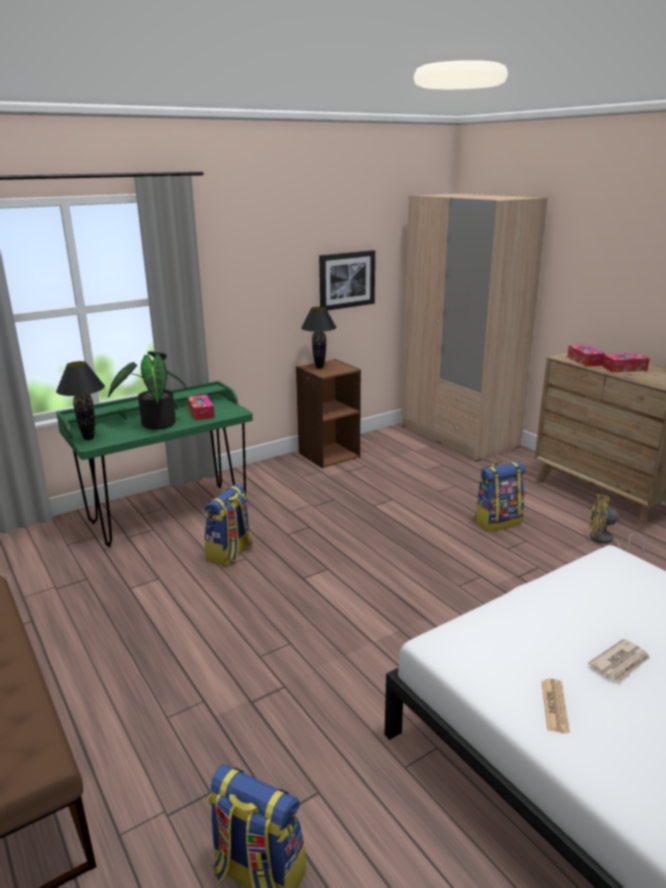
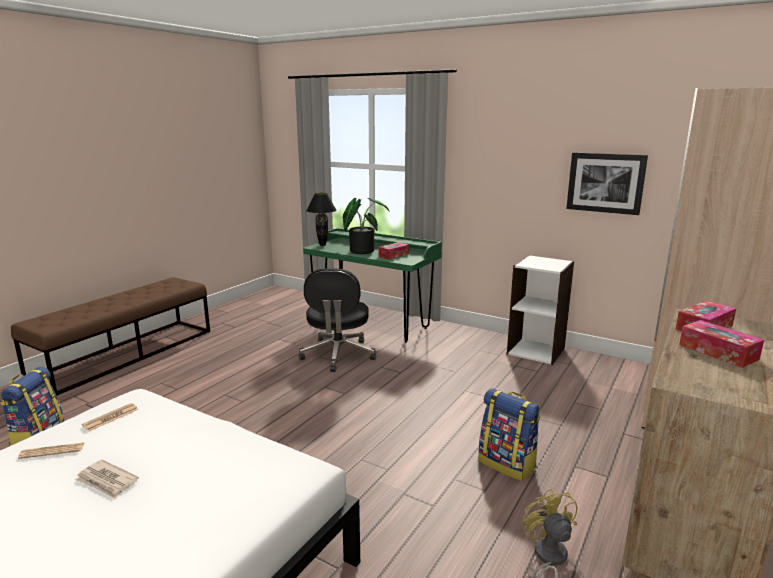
camera: 65 degrees right, 5 degrees down
(230, 554) = (338, 355): backpack -> black office chair
(319, 367) = (539, 260): black table lamp -> none
(328, 454) = (536, 351): brown bookcase -> white bookcase
(486, 662) = (111, 417): none -> newspaper

